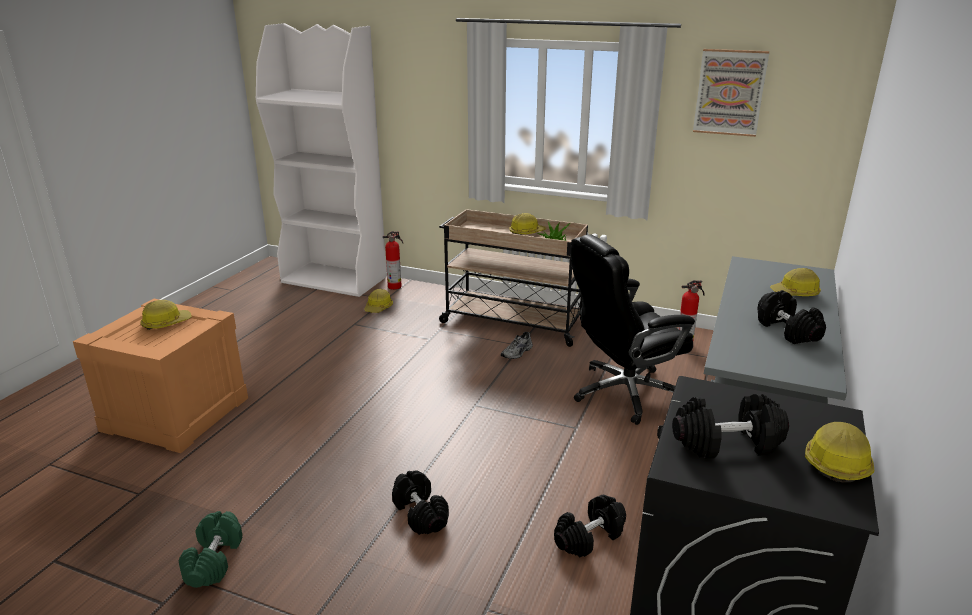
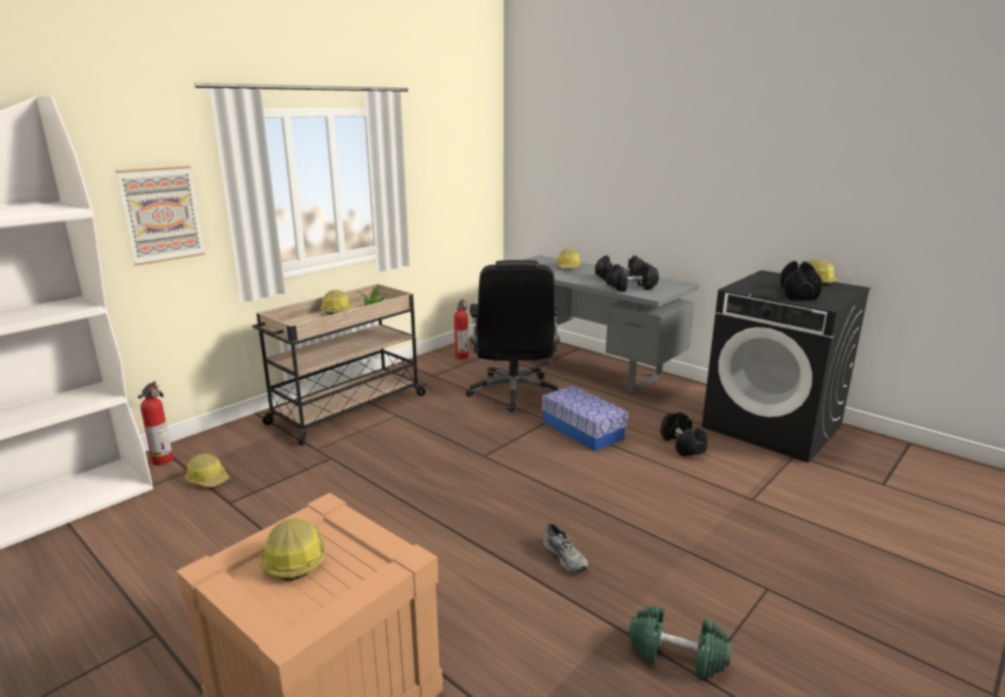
camera: 70 degrees left, 5 degrees down
(420, 513) = (636, 511): black dumbbell -> black dumbbell (631, 287)
(517, 353) = (410, 419): grey shoe -> grey shoe (566, 556)
(570, 454) = (582, 430): none -> storage box
(729, 92) = (434, 145): picture -> picture (161, 214)

